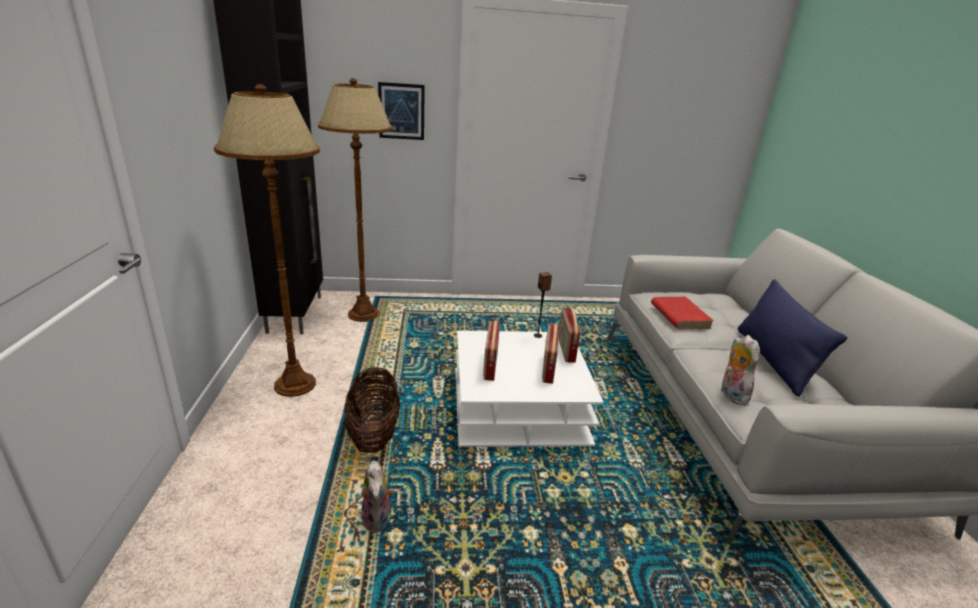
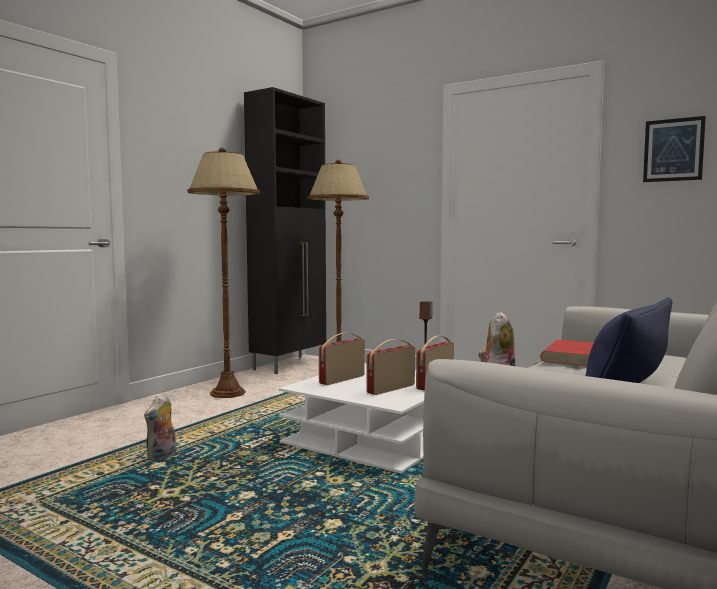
camera: 40 degrees right, 20 degrees down
(373, 433) = (234, 423): basket -> none
(401, 111) = (395, 191): picture -> picture (673, 150)

